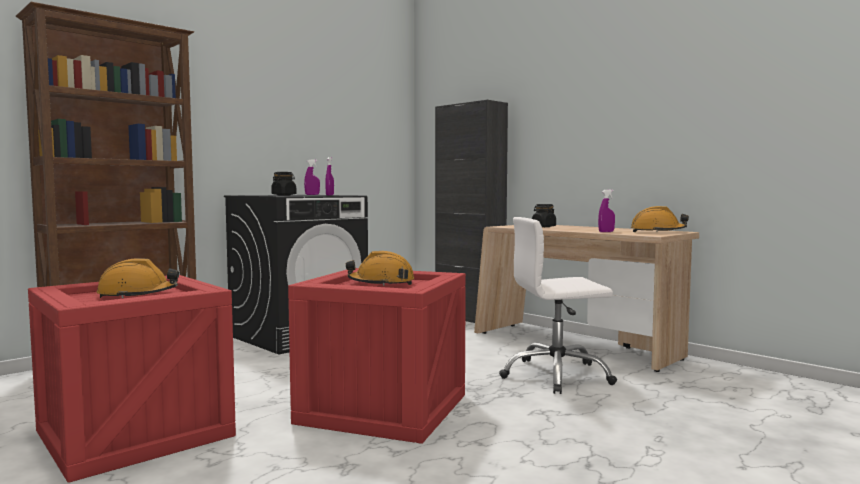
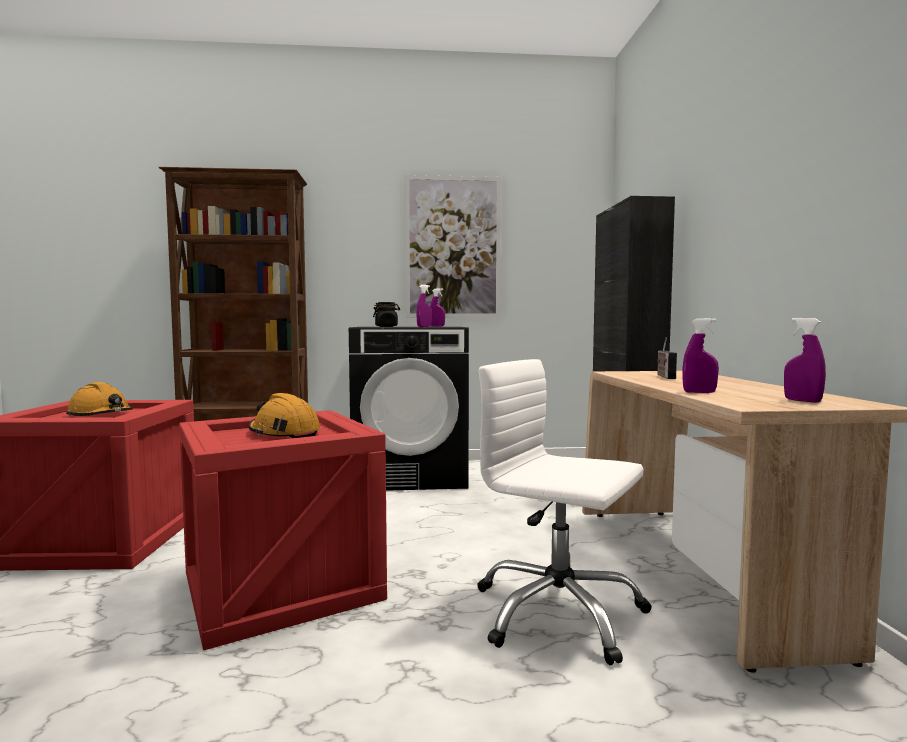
camera: 40 degrees right, 0 degrees up
(304, 120) = (453, 247): none -> picture
(543, 227) = (665, 376): black jar -> radio
(657, 232) = (802, 401): orange hard hat -> purple spray bottle

